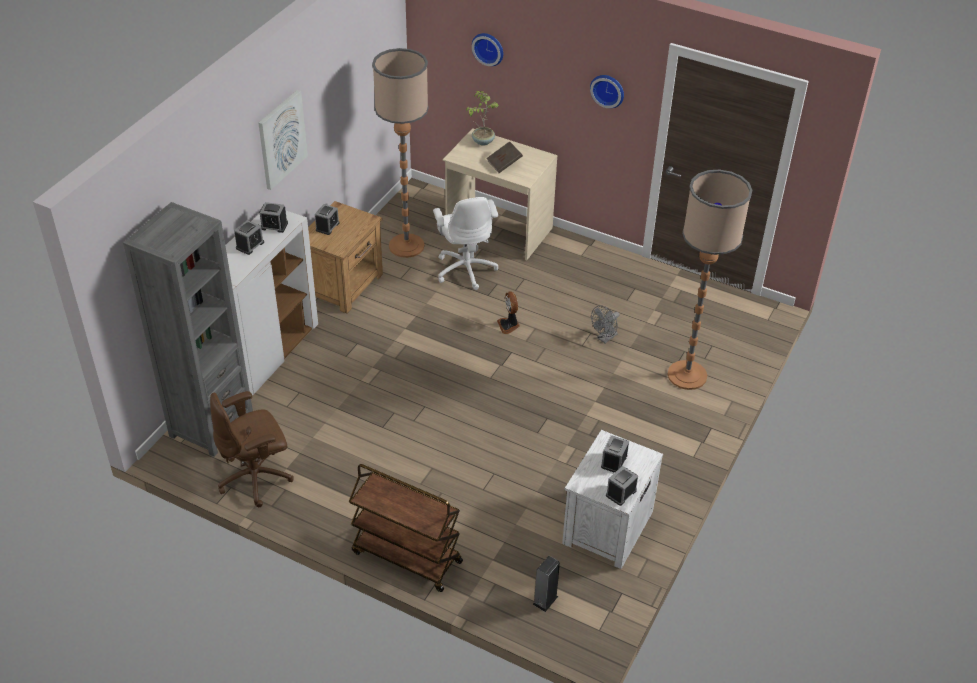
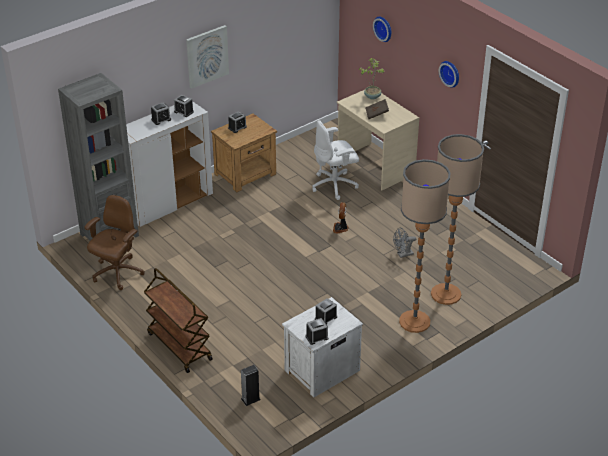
camera: 25 degrees right, 5 degrees down
(256, 478) = (117, 273): brown office chair -> brown office chair turned 120 degrees clockwise
(406, 246) = (304, 160): floor lamp -> floor lamp (414, 321)
(466, 269) = (335, 185): white office chair -> white office chair turned 60 degrees clockwise

